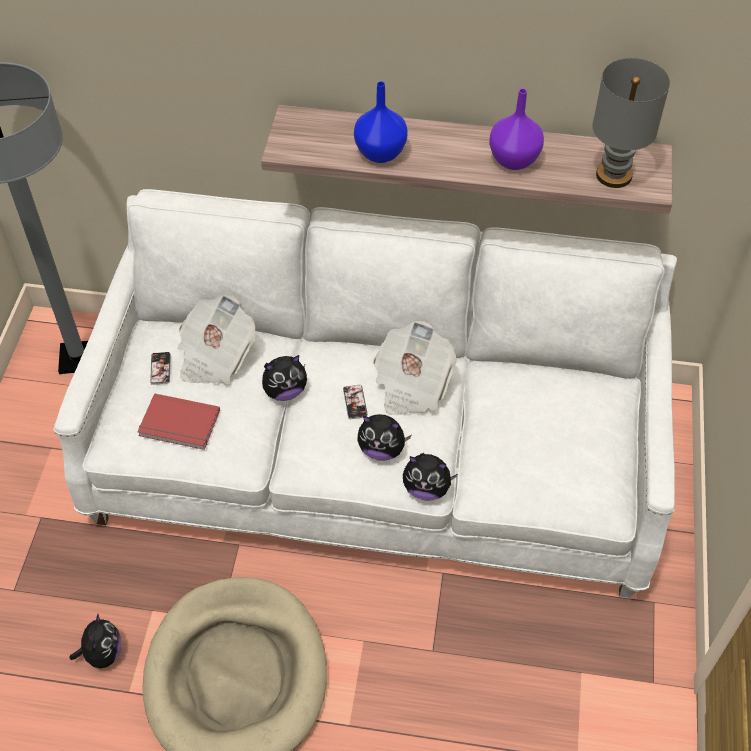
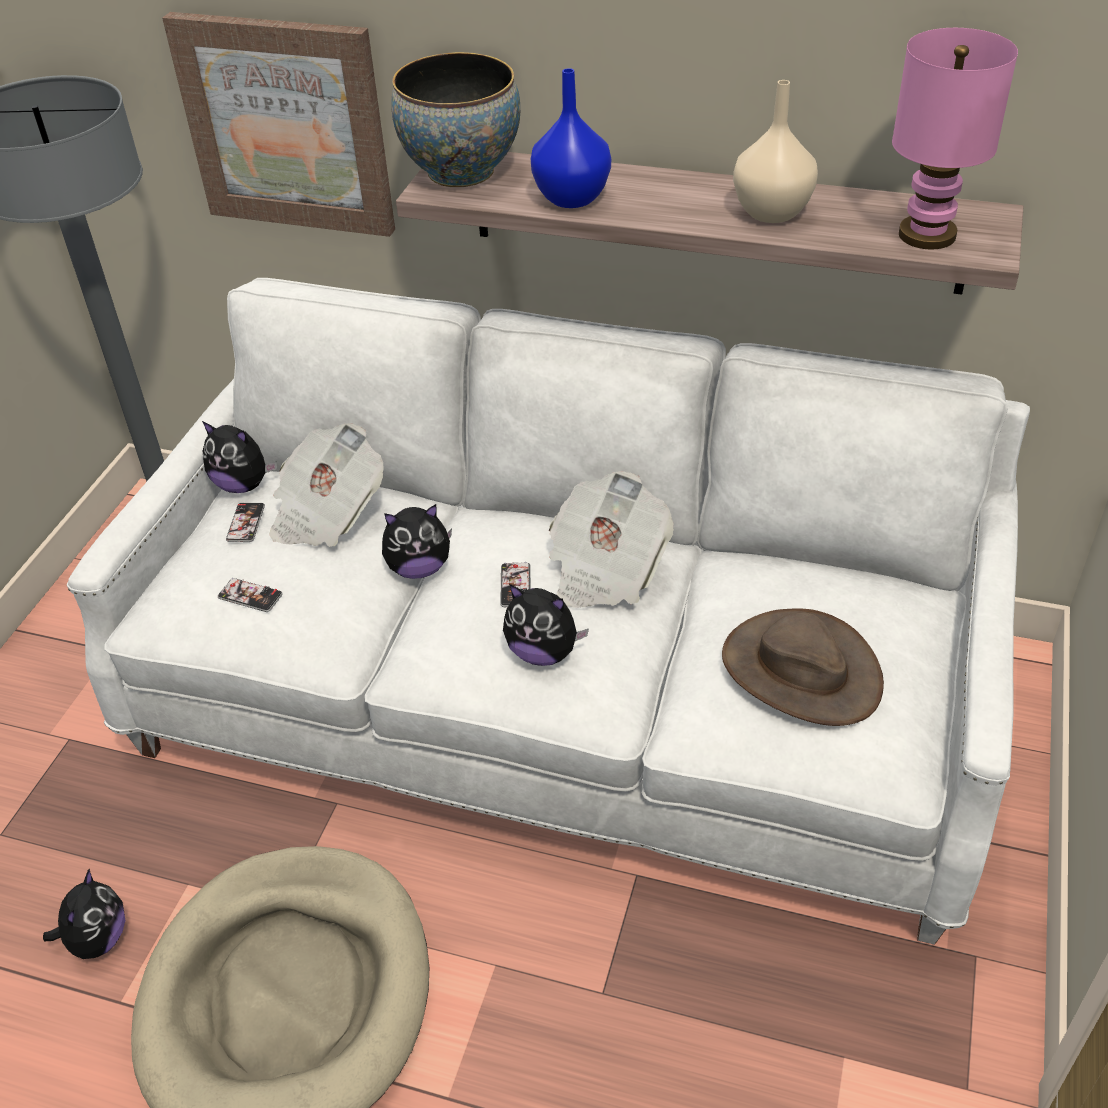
camera: 10 degrees right, 10 degrees down
(164, 90) = (287, 124): none -> picture
(179, 425) = (250, 596): red book -> phone
(300, 131) = (461, 172): none -> bowl
(426, 488) = (605, 715): plush toy -> plush toy (243, 485)
(513, 161) = (771, 213): purple vase -> beige vase
(544, 448) = (800, 671): none -> brown hat
(613, 175) = (925, 235): grey table lamp -> pink table lamp

